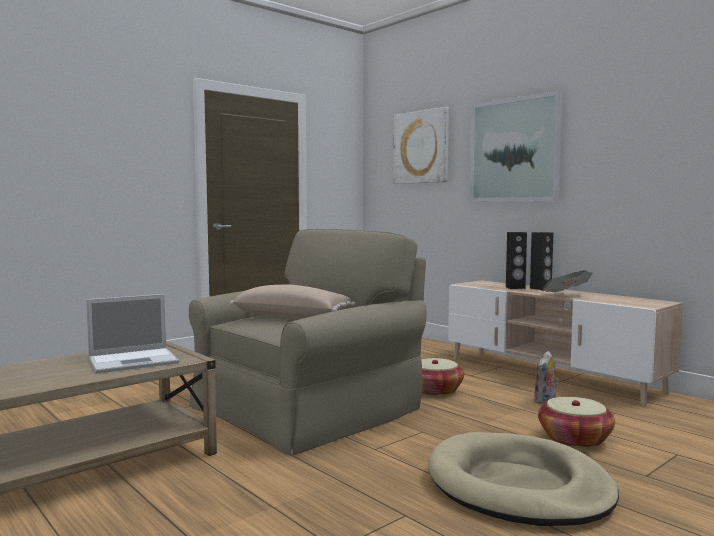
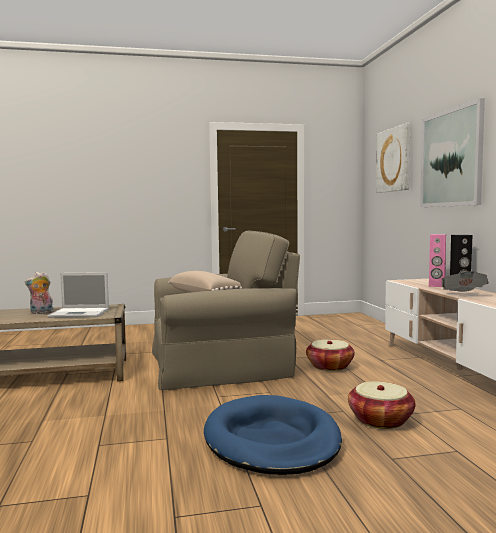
camera: 30 degrees right, 0 degrees up
(515, 287) = (437, 286): black speaker -> pink speaker
(518, 486) = (271, 440): beige dog bed -> blue dog bed
(545, 401) = (410, 389): plush toy -> plush toy (41, 313)

